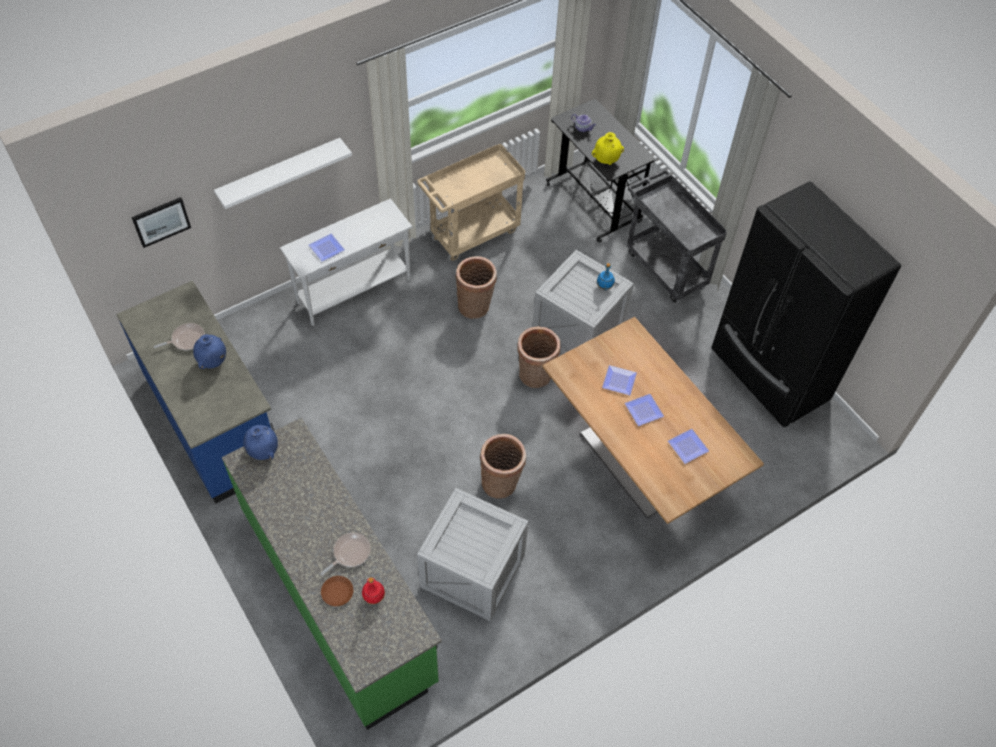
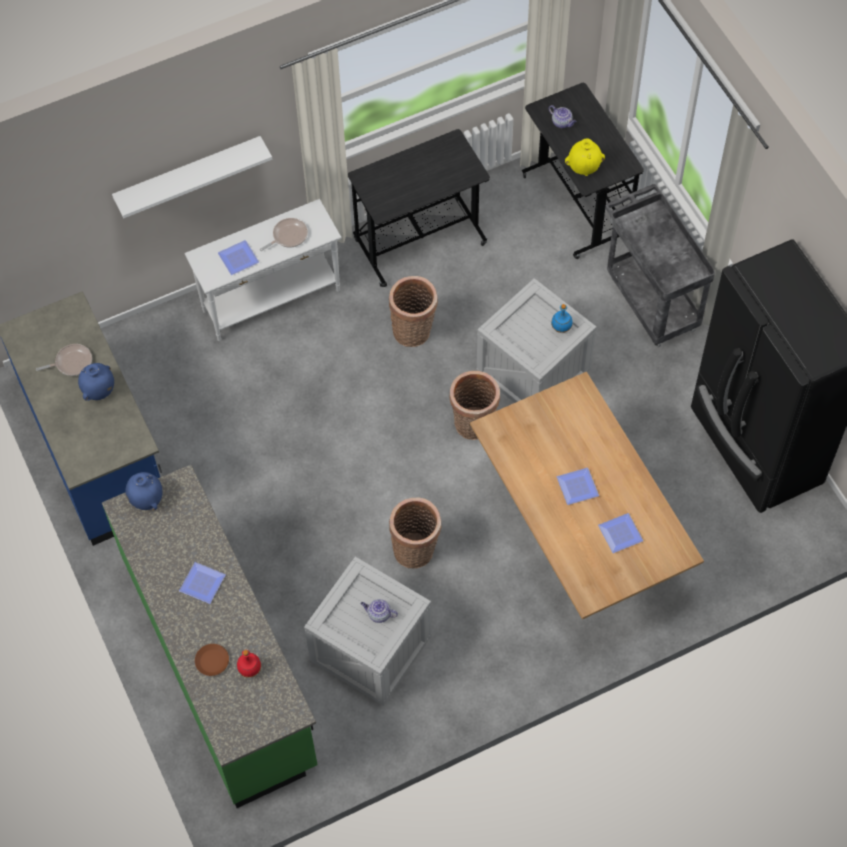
camera: 10 degrees right, 5 degrees up
(161, 221) = (51, 227): picture -> none
(350, 553) = (229, 620): frying pan -> frying pan (288, 236)
(471, 238) = (420, 241): beige cart -> black desk
(483, 537) = (379, 614): none -> teapot
(620, 380) = (556, 449): plate -> plate (204, 583)

